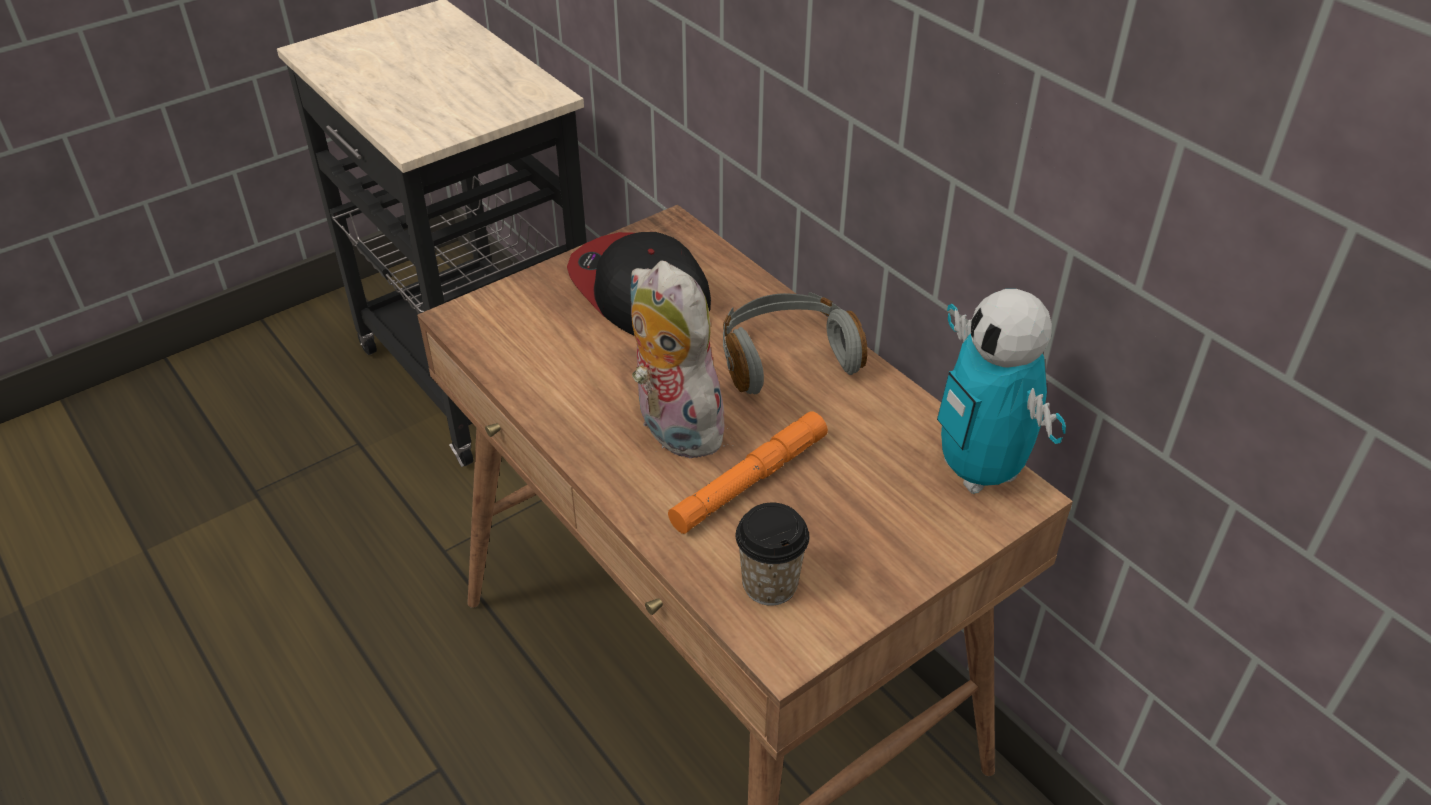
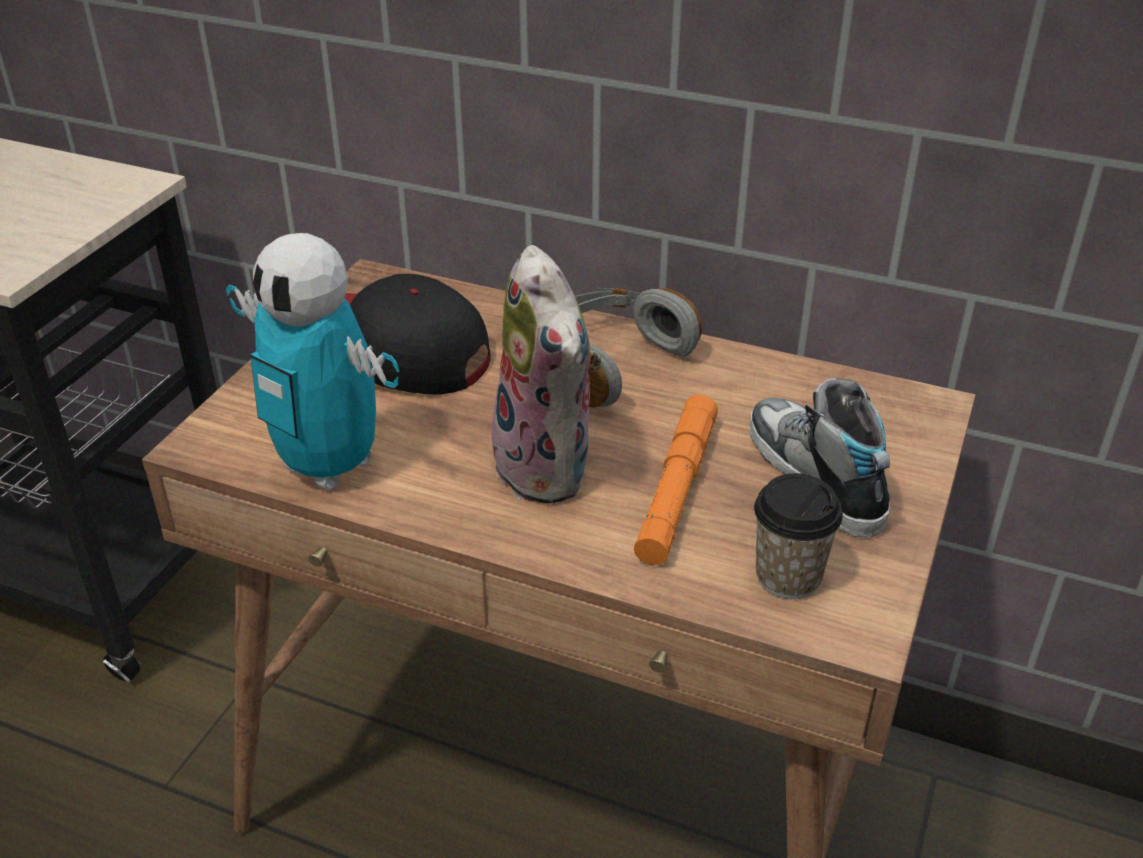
camera: 30 degrees left, 5 degrees down
(672, 428) = (551, 468): plush toy -> plush toy turned 135 degrees counterclockwise
(865, 514) = (814, 476): none -> shoe
(980, 472) = (878, 399): toy robot -> toy robot (329, 466)

